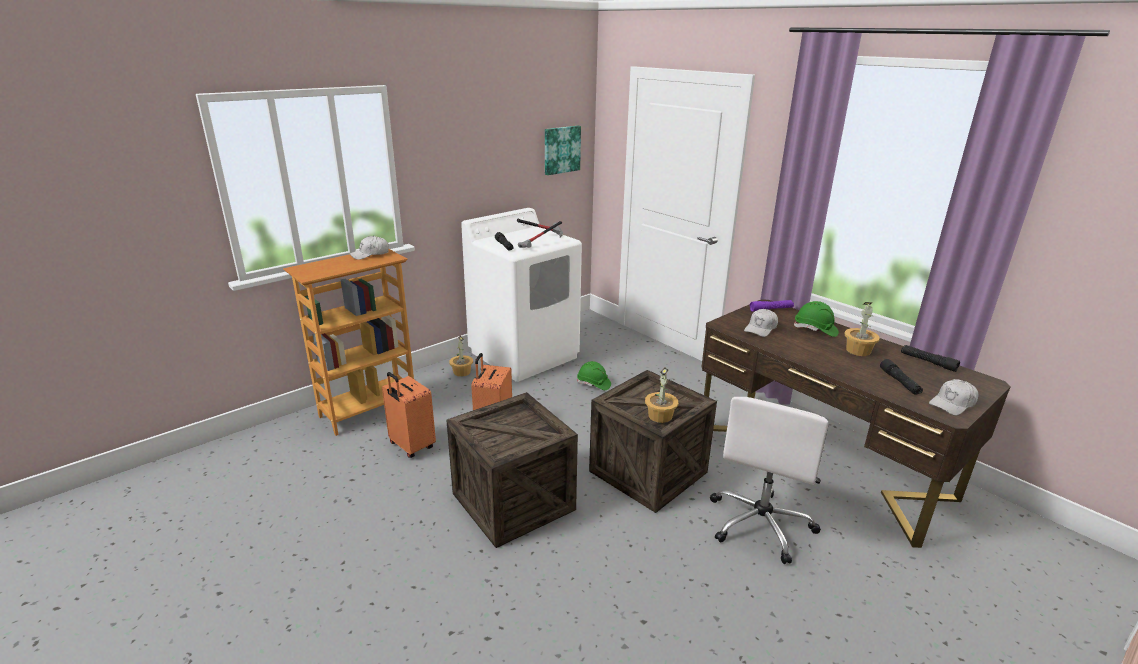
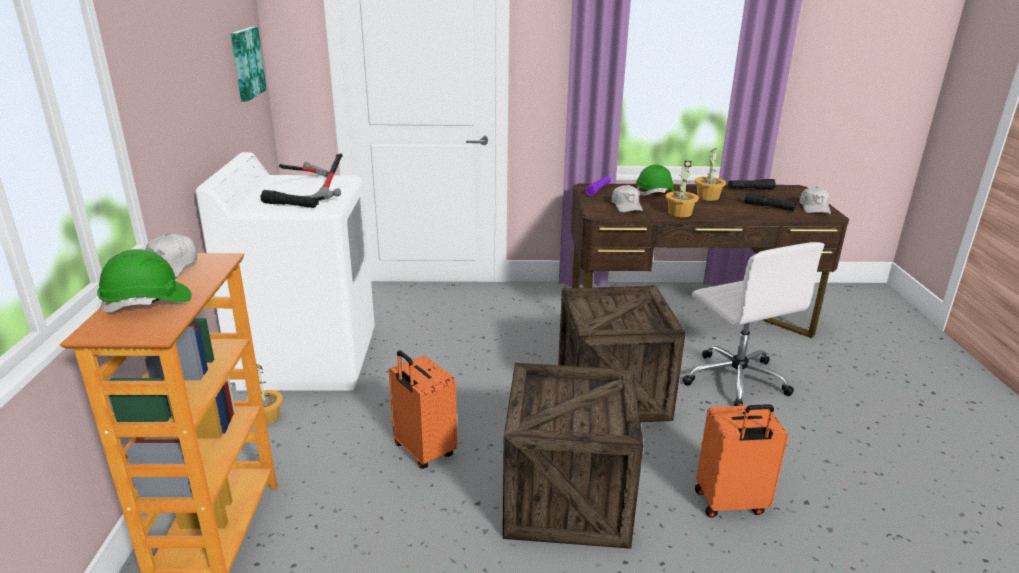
camera: 50 degrees left, 0 degrees up
(411, 446) = (363, 532): orange suitcase -> orange suitcase (730, 503)
(593, 384) = (434, 348): green hard hat -> green hard hat (147, 302)
(660, 416) = (644, 319): potted plant -> potted plant (680, 213)

